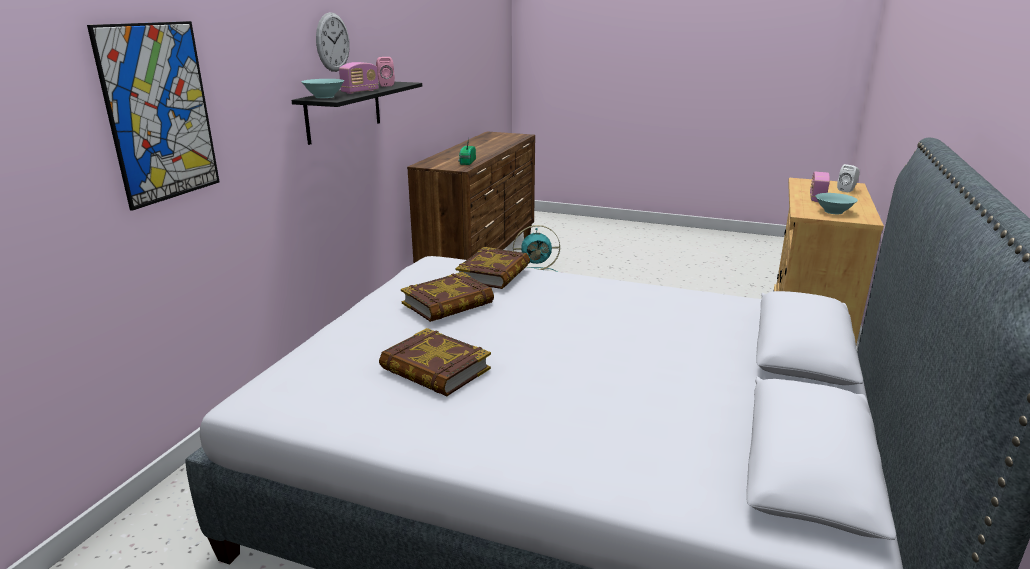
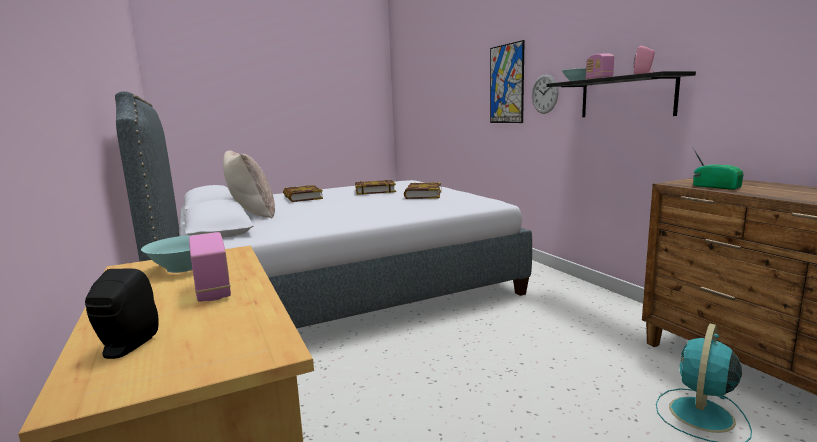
camera: 135 degrees right, 10 degrees down
(332, 42) = (624, 37): wall clock -> wall clock (544, 94)
(494, 274) = (441, 204): book -> book (302, 197)
(736, 371) = (251, 214): none -> beige pillow
(847, 190) = (125, 347): white speaker -> black speaker

